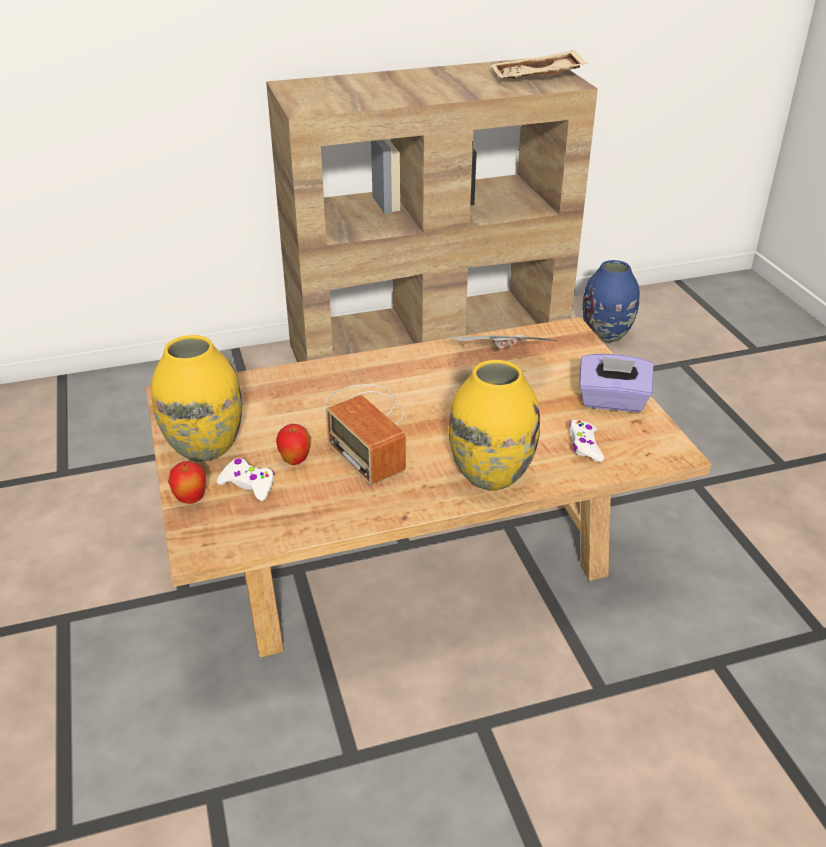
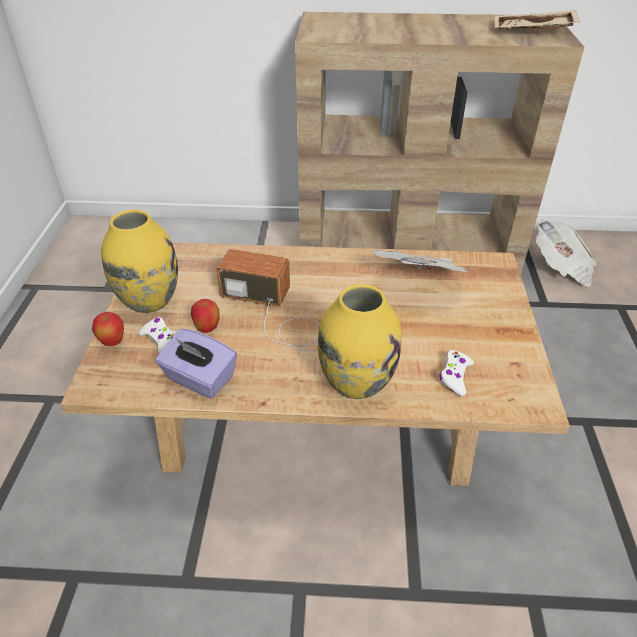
camera: 20 degrees right, 5 degrees up
(368, 428) = (280, 314): radio -> radio turned 120 degrees clockwise
(606, 335) = (562, 267): blue vase -> newspaper
(612, 401) = (502, 339): purple tissue box -> purple tissue box (199, 379)

